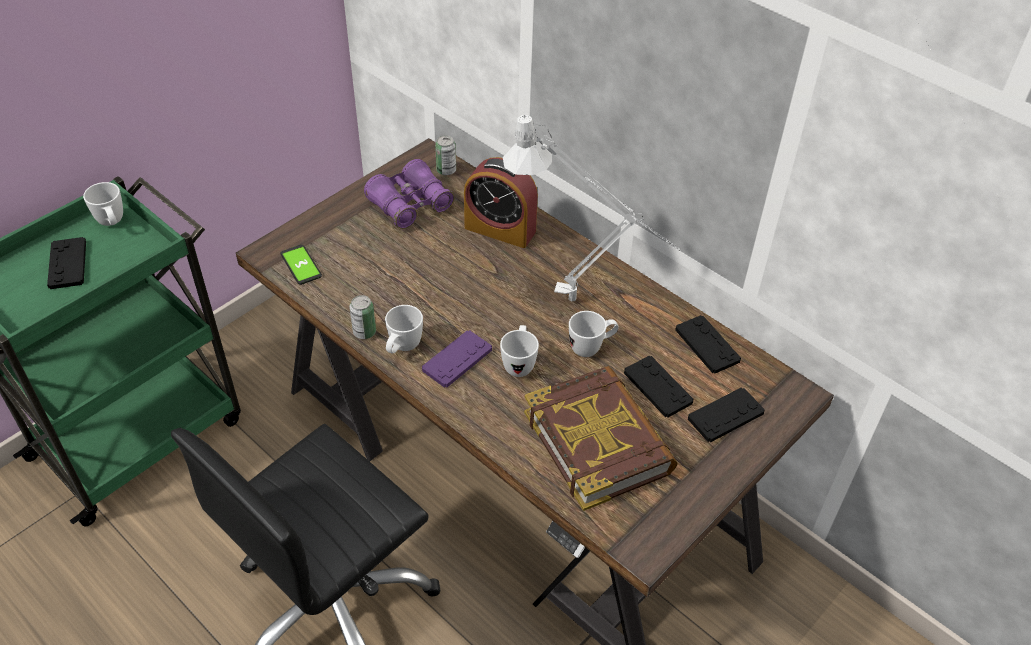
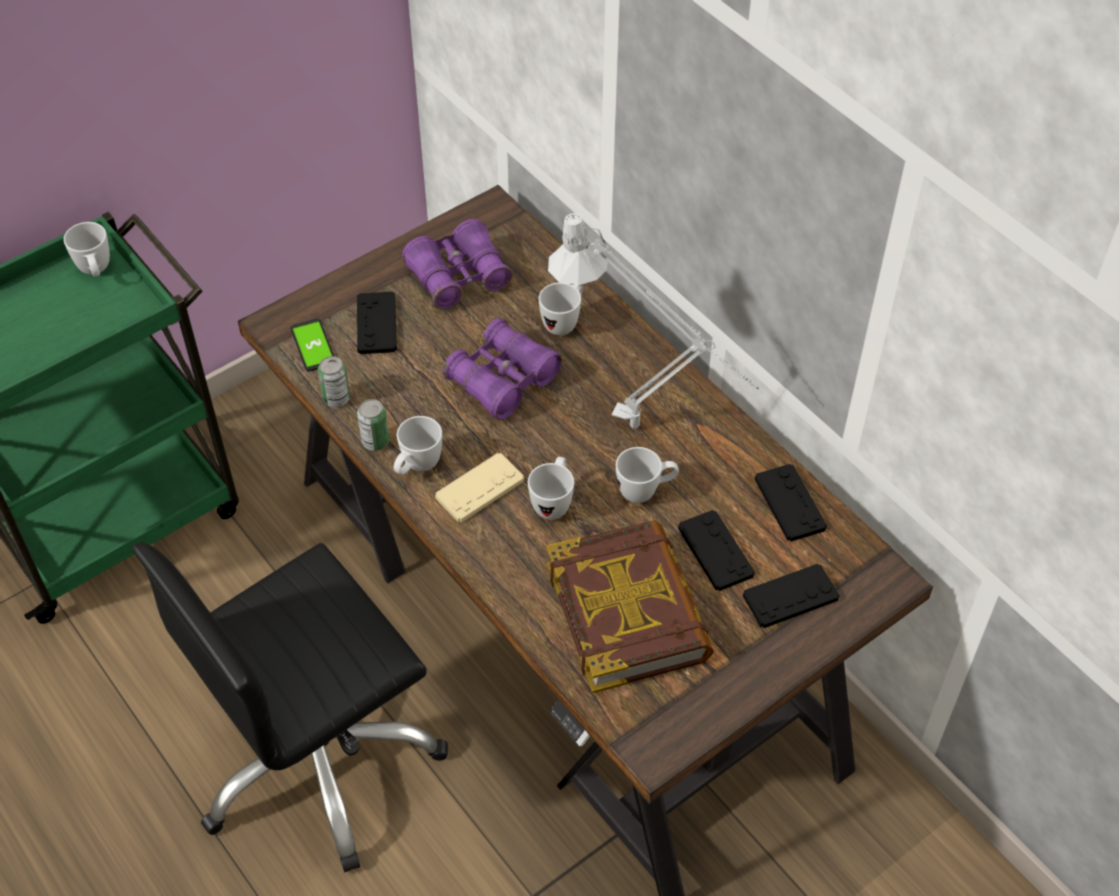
camera: 10 degrees right, 5 degrees up
(67, 264) = (39, 320): black game controller -> black game controller (376, 324)
(446, 170) = (512, 233): can -> can (336, 398)
(457, 359) = (479, 489): purple game controller -> beige game controller
(459, 276) = (502, 380): none -> purple binoculars
(500, 229) = (564, 321): alarm clock -> white mug

